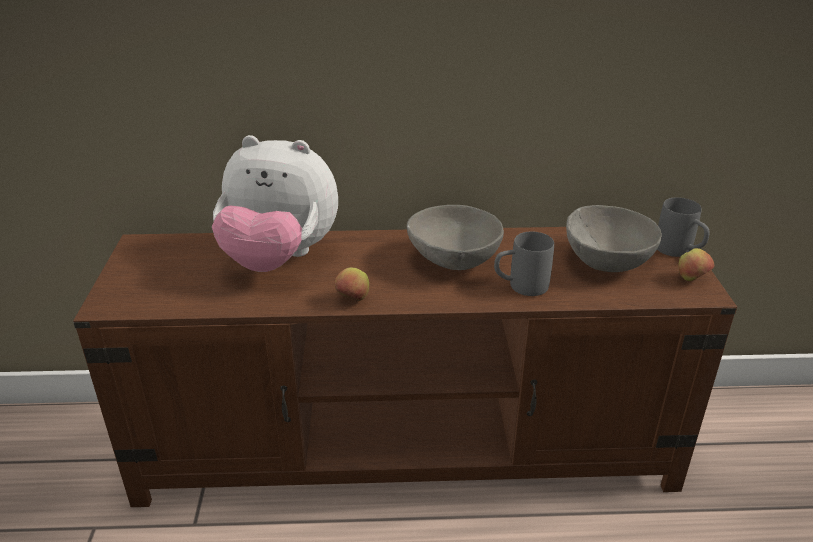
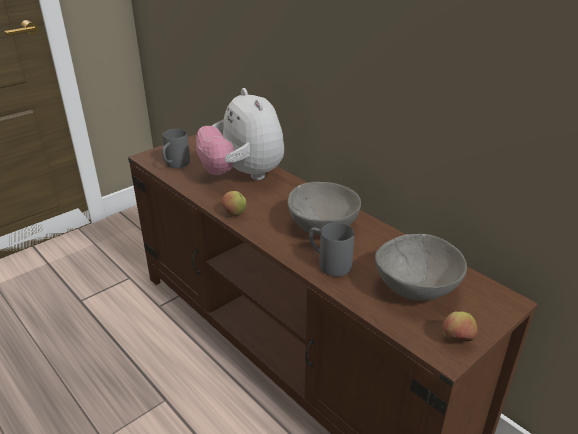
camera: 50 degrees right, 0 degrees up
(679, 252) = (491, 318): grey mug -> grey mug (175, 165)

